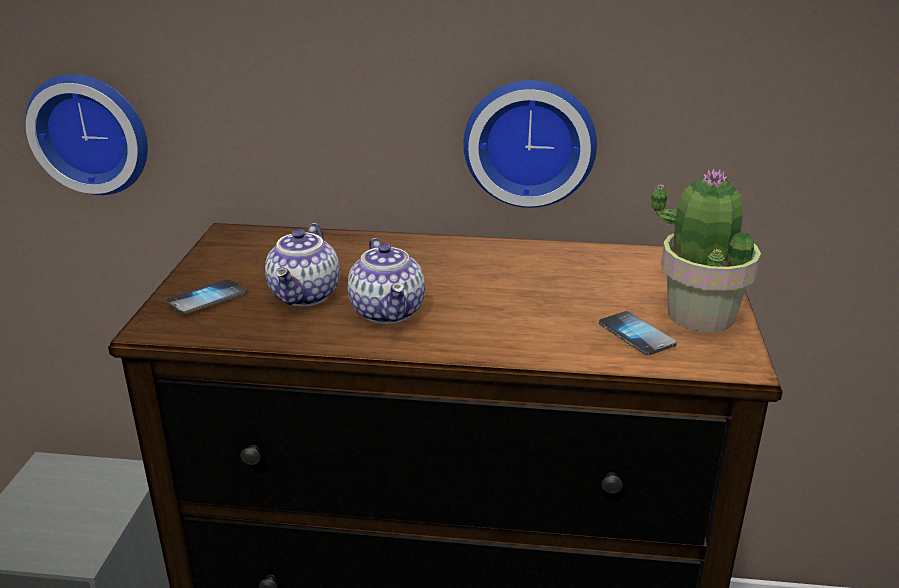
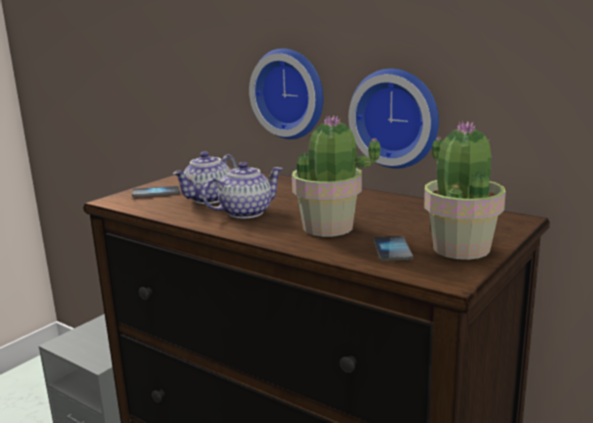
camera: 30 degrees right, 10 degrees down
(92, 132) = (159, 102): wall clock -> wall clock (290, 93)
(388, 311) = (245, 212): teapot -> teapot turned 135 degrees counterclockwise
(525, 315) = (328, 228): none -> potted plant

